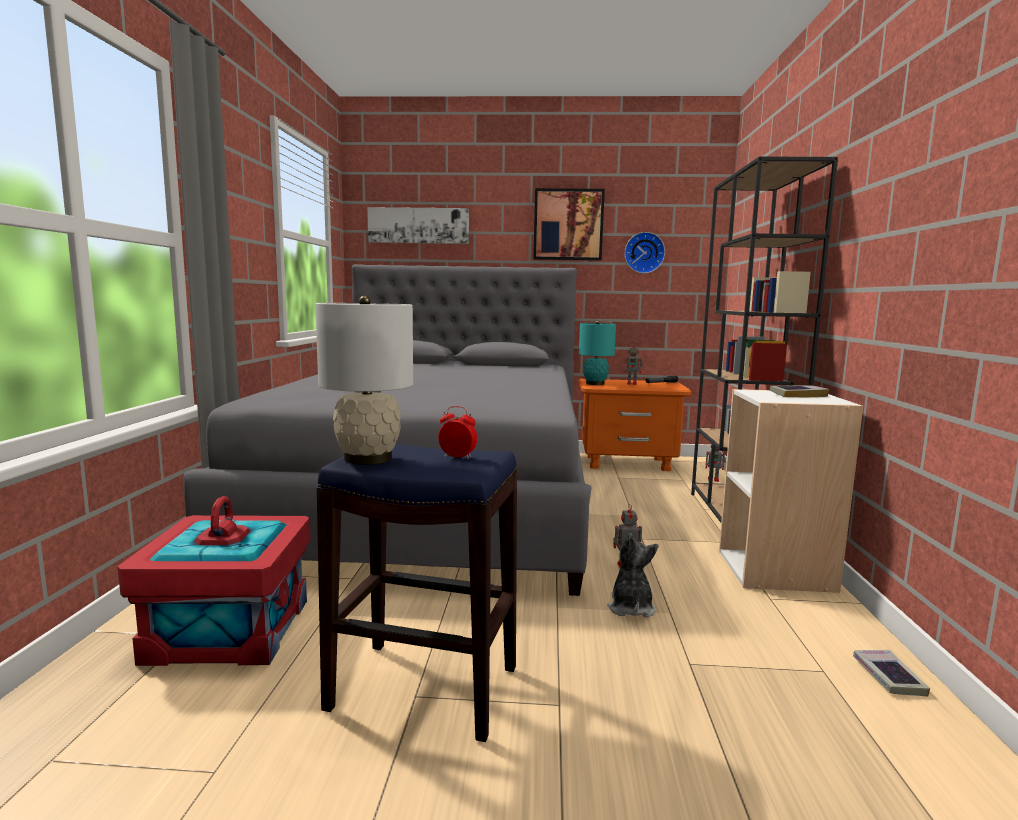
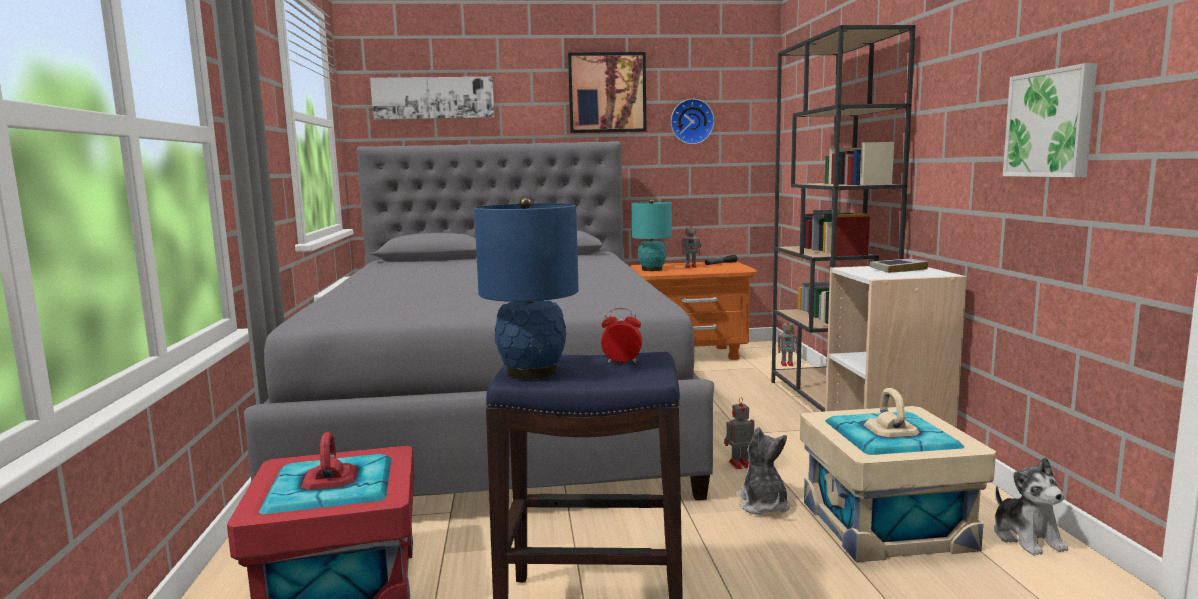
camera: 10 degrees left, 0 degrees up
(368, 458) = (532, 372): white table lamp -> blue table lamp
(745, 643) = (887, 525): none -> beige storage box
(888, 677) = (1026, 538): book -> plush toy
(951, 251) = (1052, 124): none -> picture

